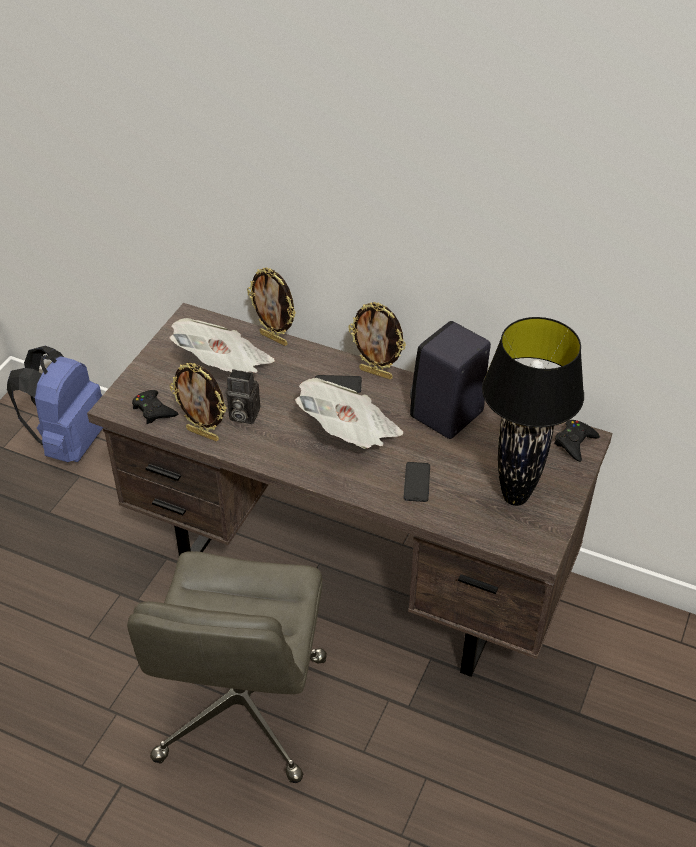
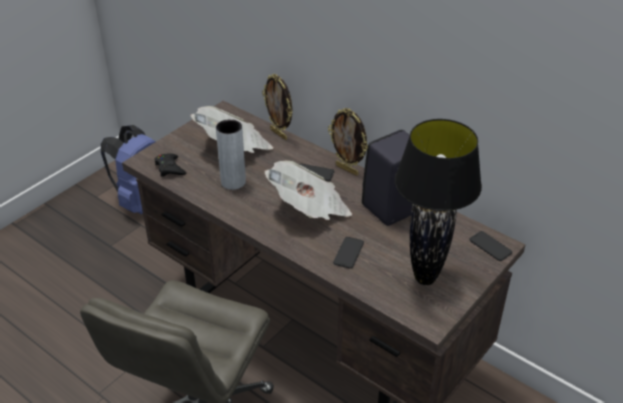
camera: 15 degrees right, 5 degrees down
(203, 434) = (199, 190): picture frame -> none
(242, 415) = (233, 182): camera -> grey vase
(574, 443) = (490, 246): black game controller -> phone

